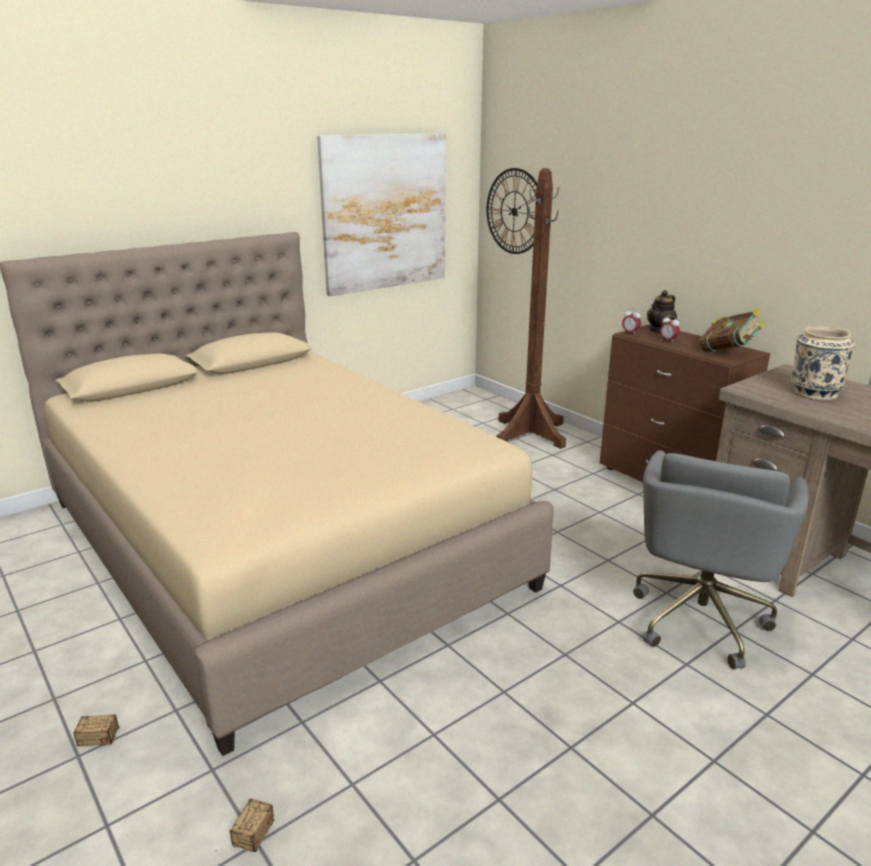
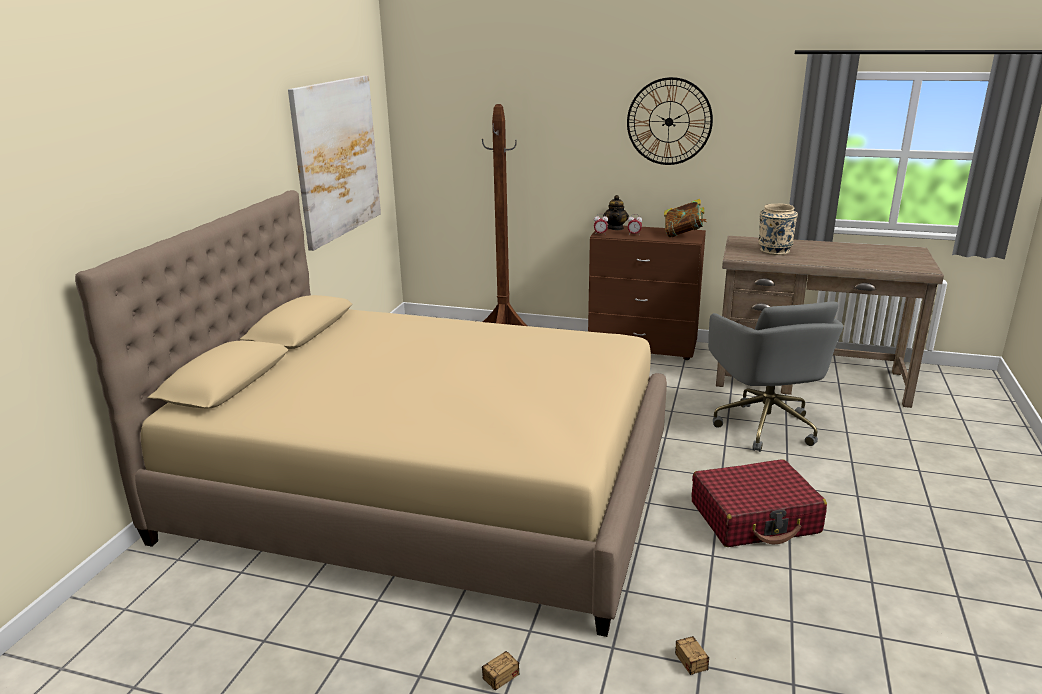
camera: 35 degrees left, 0 degrees up
(514, 211) = (437, 143): wall clock -> wall clock (669, 121)
(540, 718) = (755, 517): none -> red suitcase

